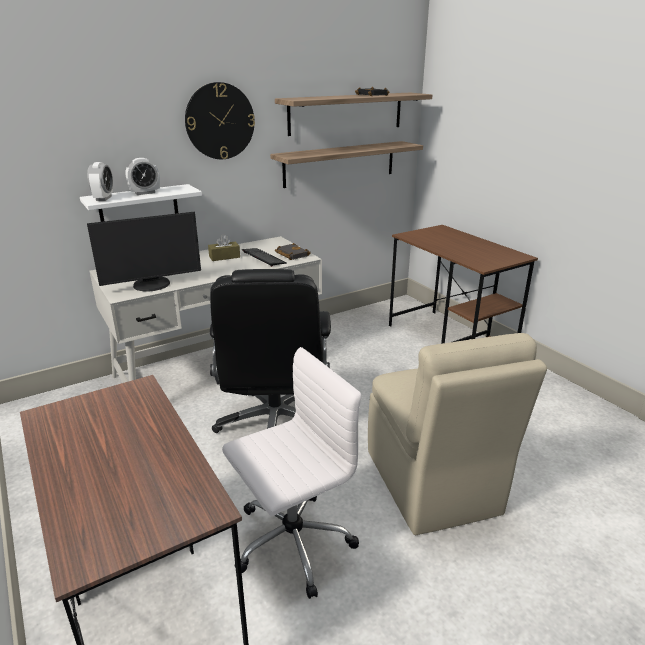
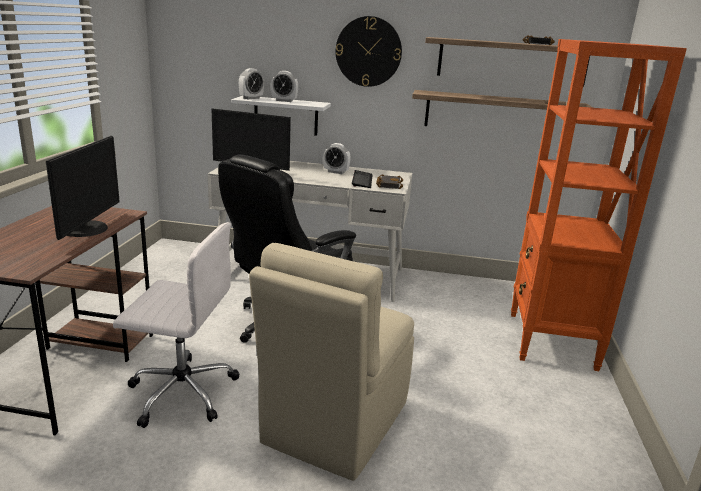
camera: 40 degrees right, 5 degrees down
(147, 427) = (87, 229): none -> monitor
(224, 257) = (336, 172): brown tissue box -> alarm clock
(450, 340) = (551, 341): brown desk -> orange bookcase

